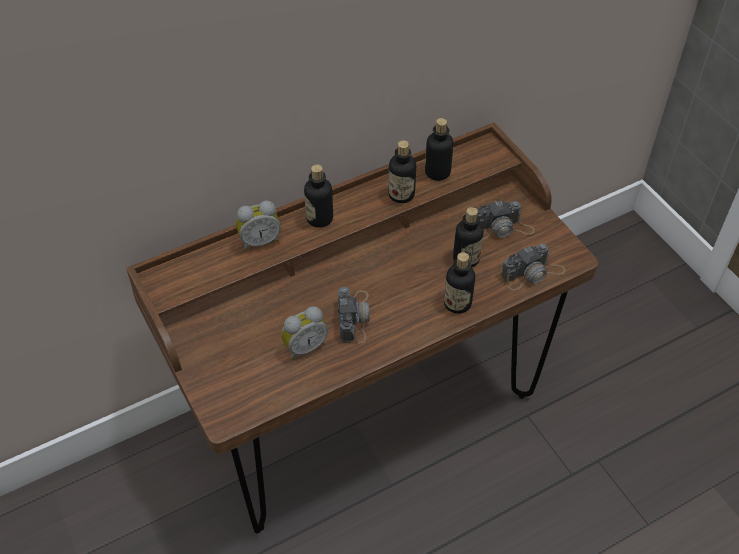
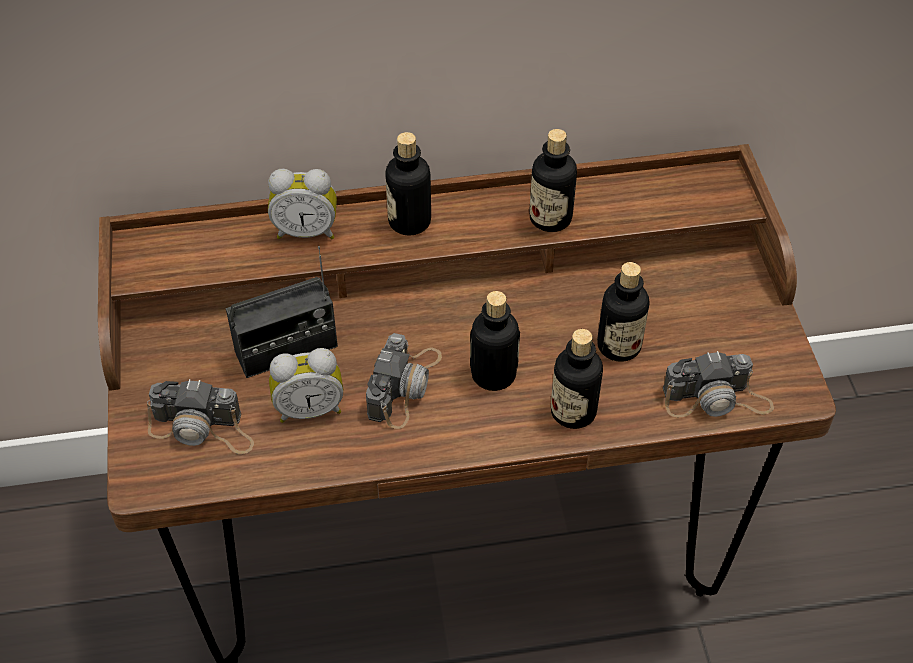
camera: 20 degrees right, 0 degrees up
(274, 316) = (286, 350): none -> radio
(437, 172) = (623, 199): bottle -> bottle (493, 374)
(502, 228) = (698, 314): camera -> camera (202, 428)

